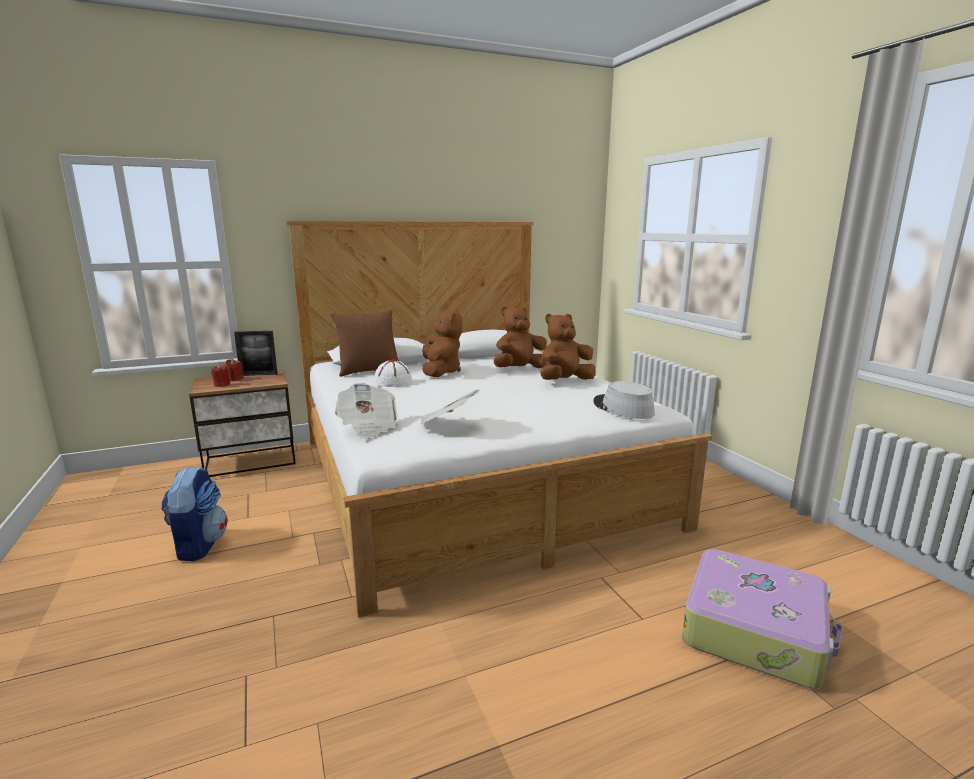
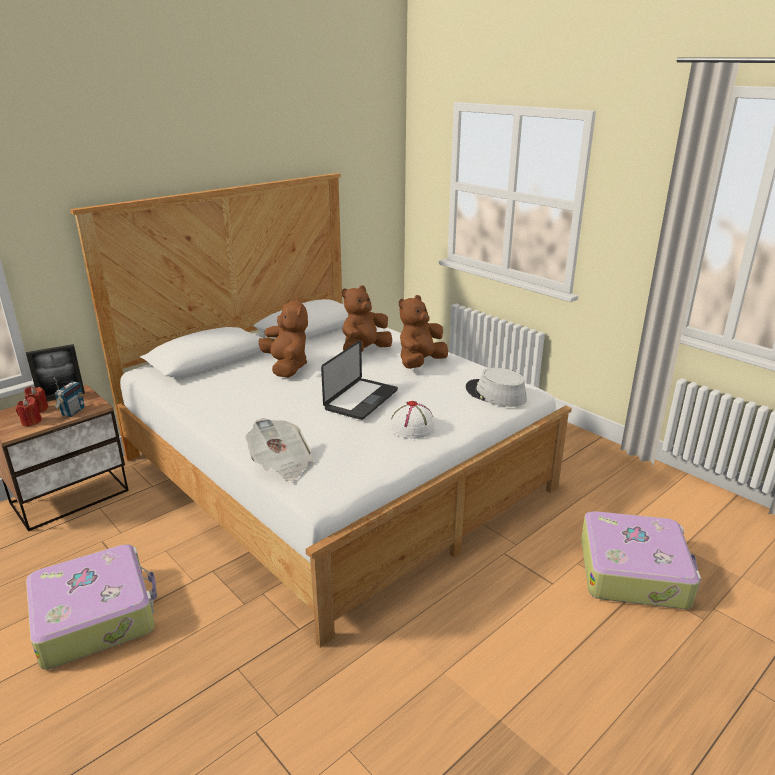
camera: 20 degrees left, 10 degrees up
(199, 545) = (95, 615): backpack -> suitcase
(256, 383) = (73, 412): none -> radio
(368, 371) = (204, 377): brown pillow -> none
(393, 382) = (249, 391): white hat -> white hat (412, 427)
(447, 423) = (357, 445): newspaper -> none
(483, 396) = (361, 400): none -> laptop

